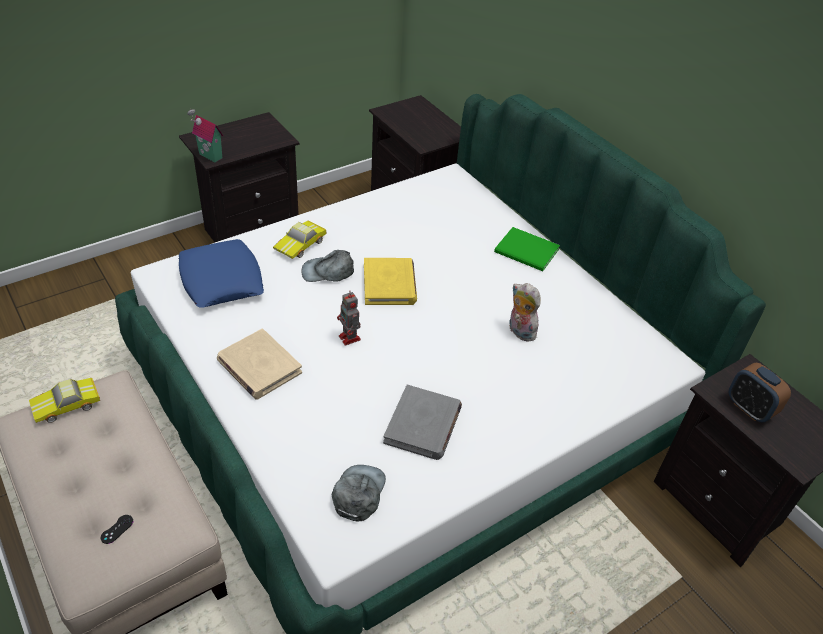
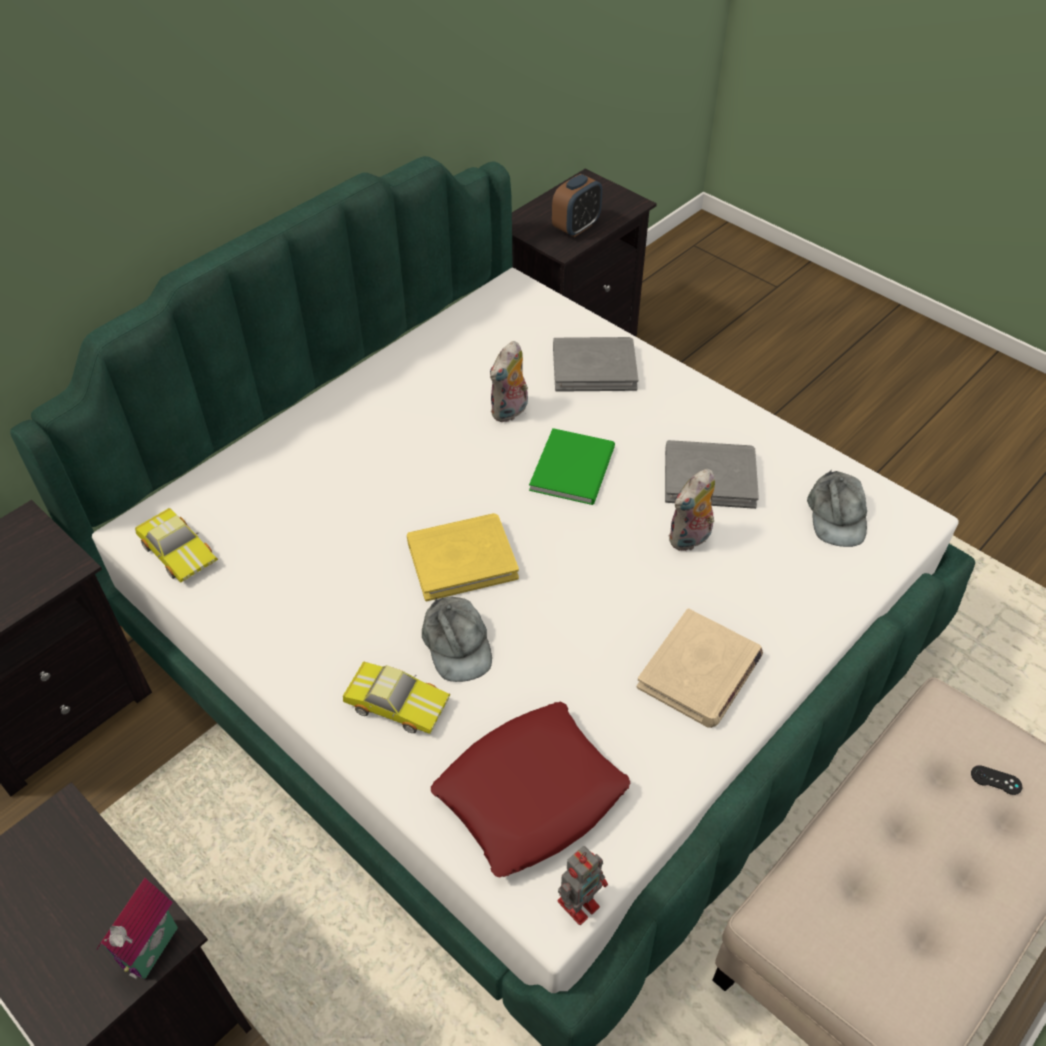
camera: 100 degrees left, 5 degrees up
(67, 405) = (854, 963): toy car -> toy car (179, 550)
(221, 280) = (531, 793): blue pillow -> red pillow
(350, 338) = (596, 580): toy robot -> toy robot (580, 902)
(358, 493) = (836, 515): grey cap -> grey cap turned 90 degrees counterclockwise
(366, 395) = (690, 539): none -> plush toy
(527, 252) = (337, 419): green book -> green book (575, 467)
(563, 390) = (594, 368): none -> grey book

